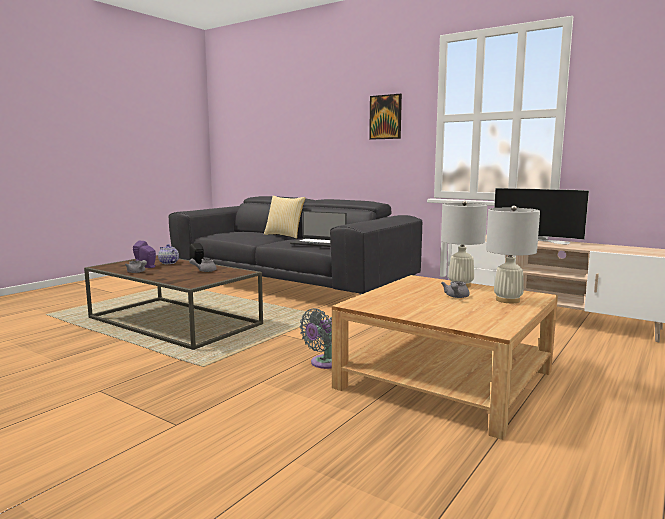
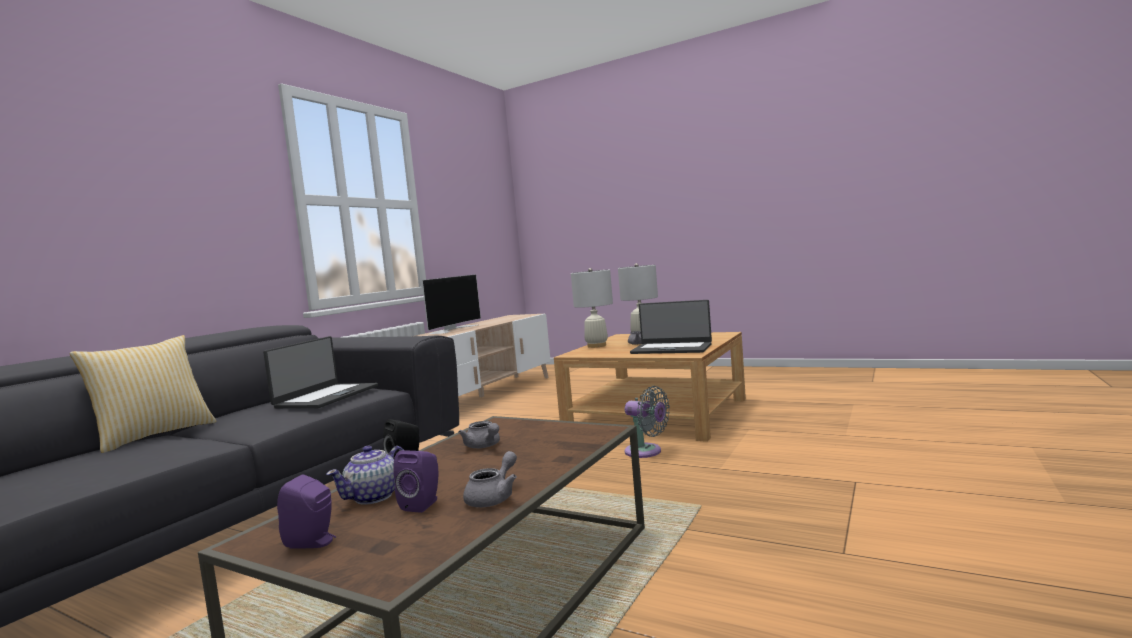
camera: 95 degrees left, 5 degrees down
(385, 117) = (209, 187): picture -> none
(398, 302) = (671, 349): none -> laptop

